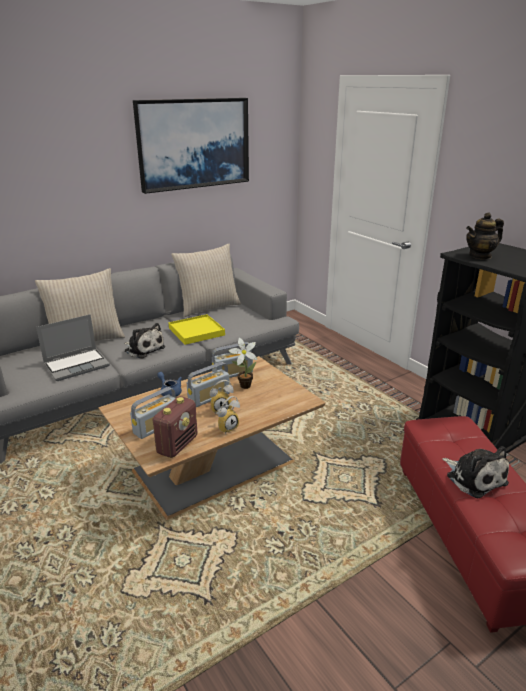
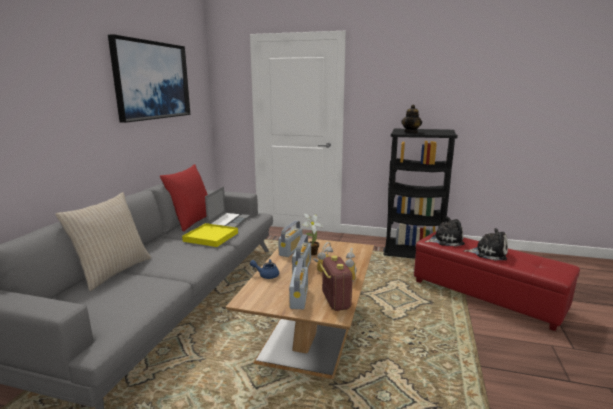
camera: 40 degrees left, 10 degrees down
(77, 365) = (140, 290): laptop -> laptop (228, 222)
(143, 349) = (185, 260): plush toy -> plush toy (445, 240)
(208, 307) = (191, 221): beige pillow -> red pillow

